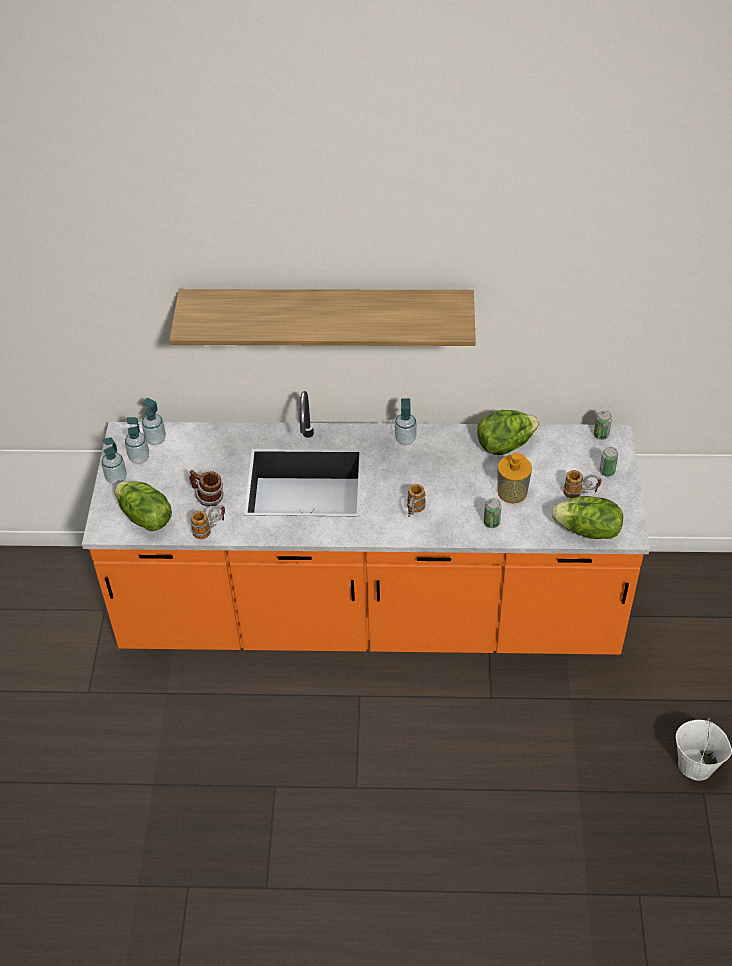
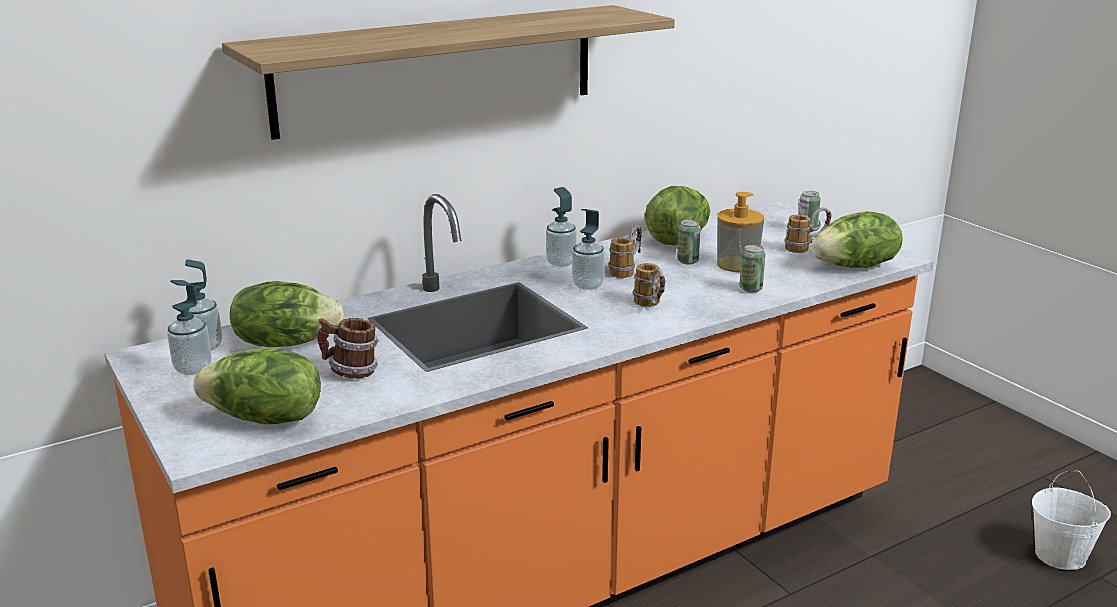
camera: 35 degrees left, 25 degrees down
(116, 478) = (171, 397): soap dispenser -> soap dispenser (588, 285)
(196, 454) = (286, 342): none -> lettuce
(210, 529) = (388, 398): mug -> mug (627, 269)
(601, 435) = (762, 212): can -> can (687, 261)

